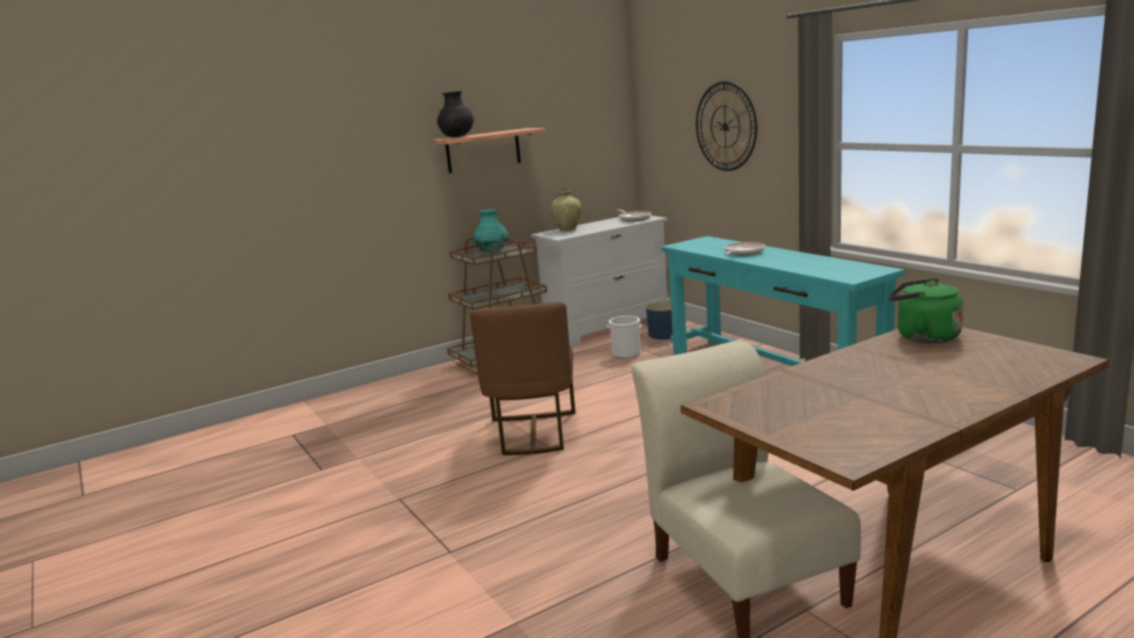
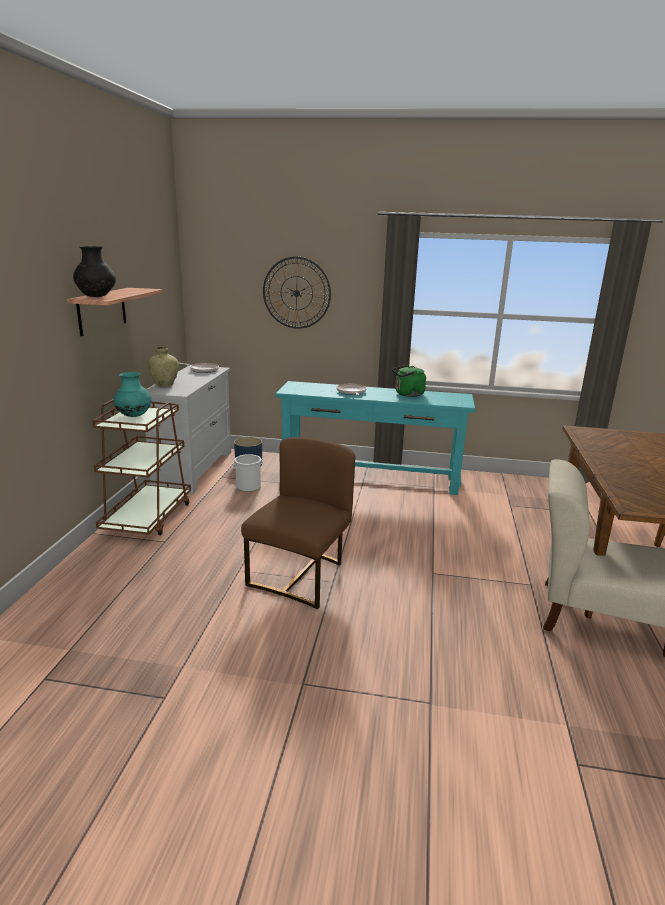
camera: 50 degrees left, 5 degrees up
(532, 433) = (301, 576): brown chair -> brown chair turned 105 degrees counterclockwise
(923, 337) = (592, 436): green kettle -> green kettle (407, 394)

